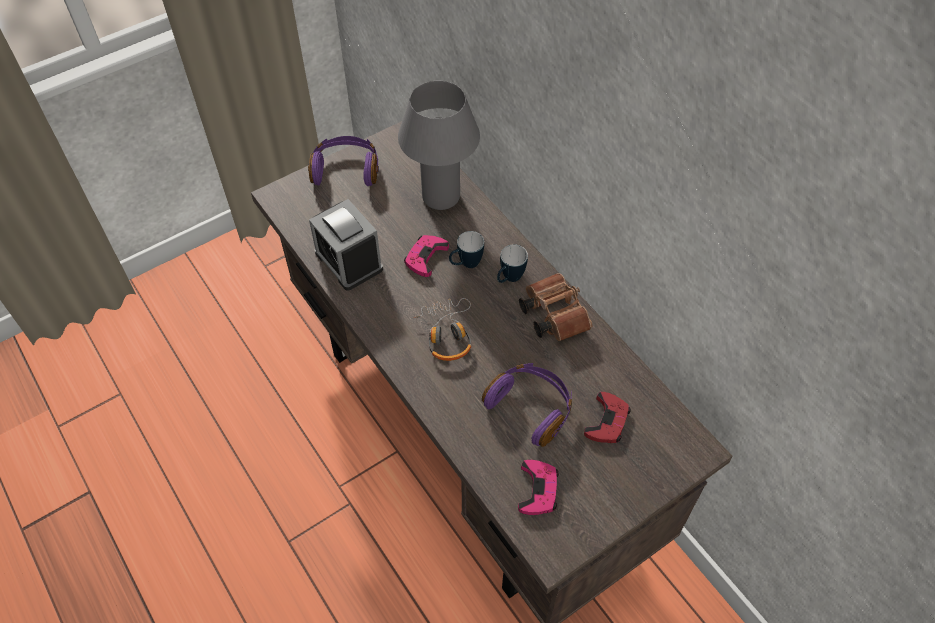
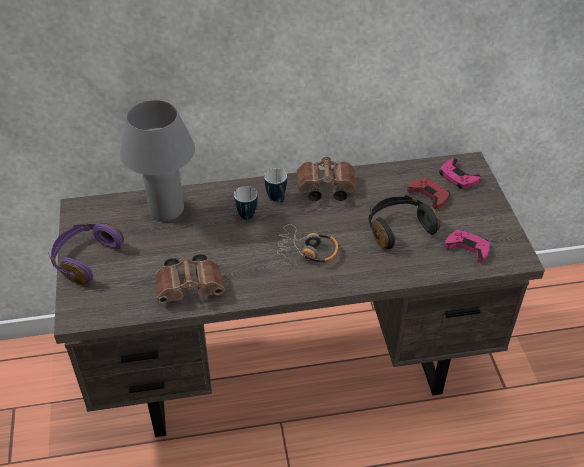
camera: 65 degrees left, 10 degrees down
(349, 261) = (191, 288): alarm clock -> brown binoculars
(425, 257) = (222, 239): pink game controller -> pink game controller (458, 177)
(531, 407) = (398, 228): purple headphones -> black headphones

